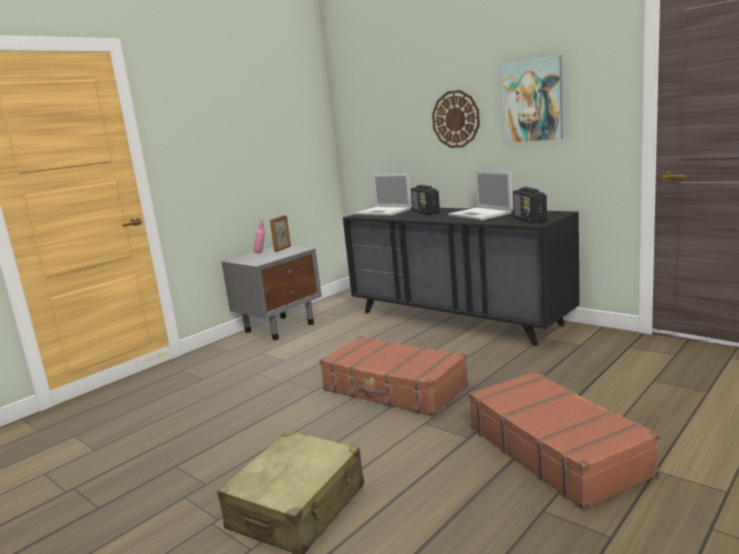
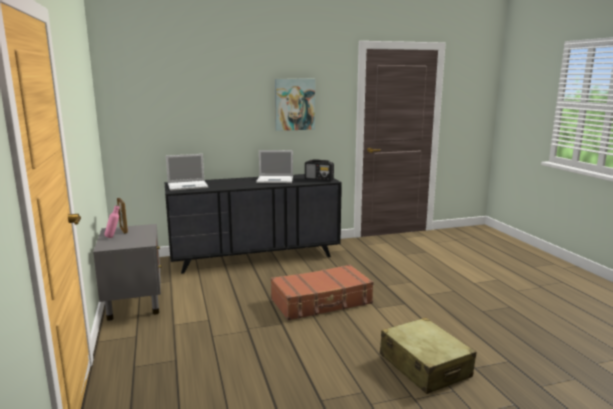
camera: 60 degrees left, 0 degrees up
(426, 212) = (227, 182): radio -> none
(456, 119) = (236, 113): wall clock -> none
(556, 450) = (439, 291): brown suitcase -> none

